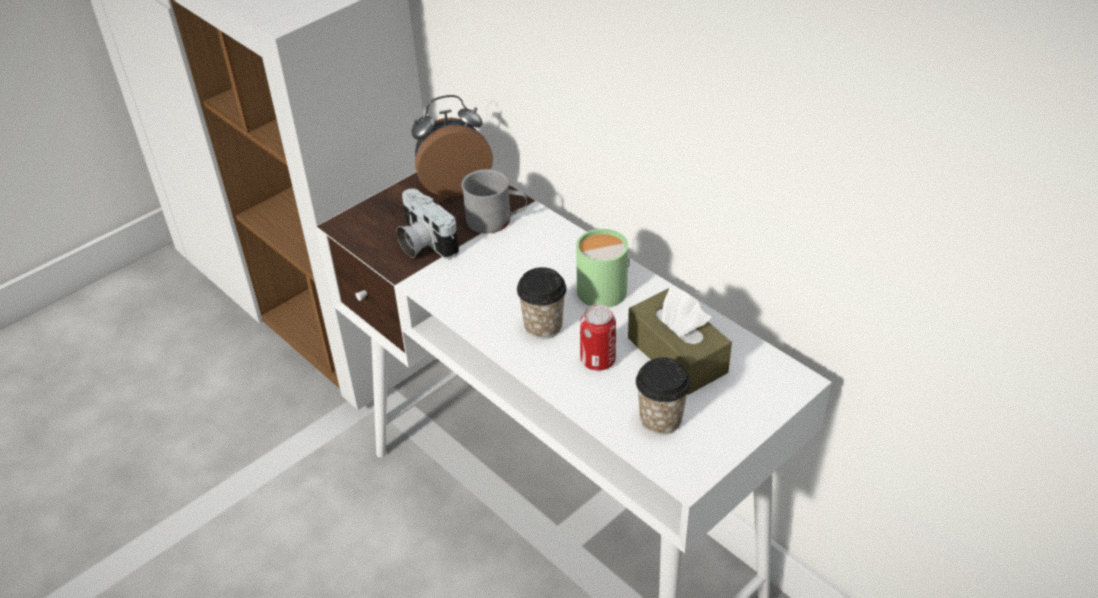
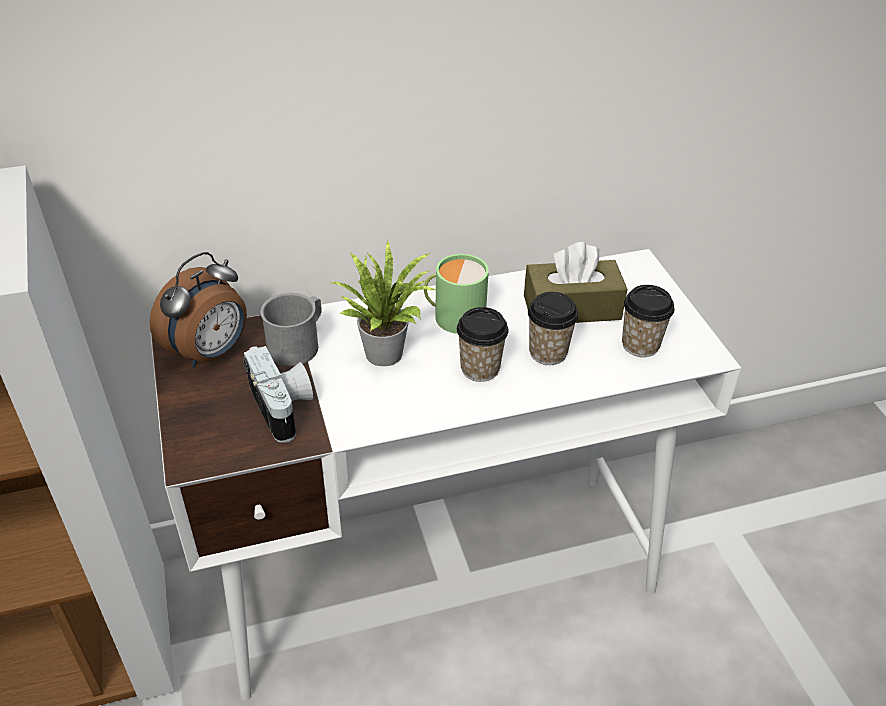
camera: 65 degrees left, 0 degrees up
(423, 243) = (285, 407): camera -> camera turned 105 degrees counterclockwise
(454, 185) = (210, 353): alarm clock -> alarm clock turned 150 degrees counterclockwise
(524, 266) = (386, 350): none -> potted plant
(598, 360) = (548, 352): can -> cup

